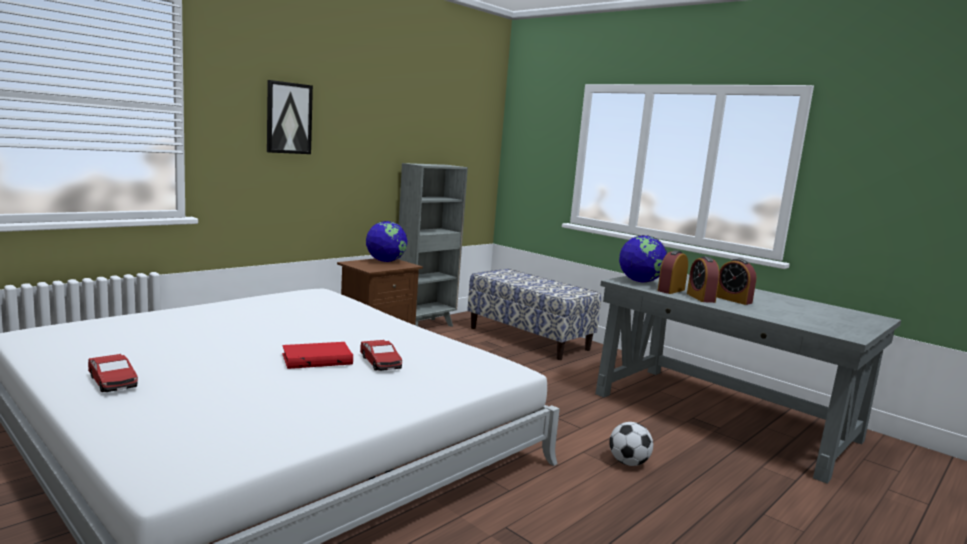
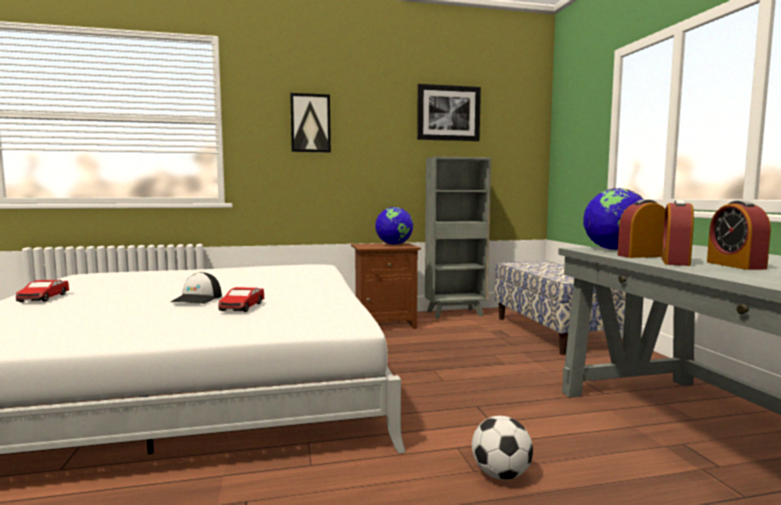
camera: 35 degrees right, 5 degrees down
(317, 358) = (197, 299): red book -> cap
(422, 114) = (448, 113): none -> picture

